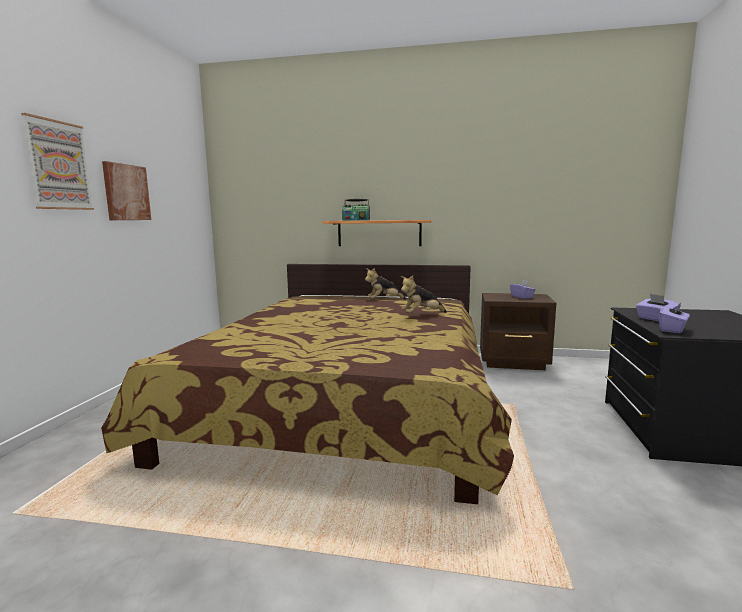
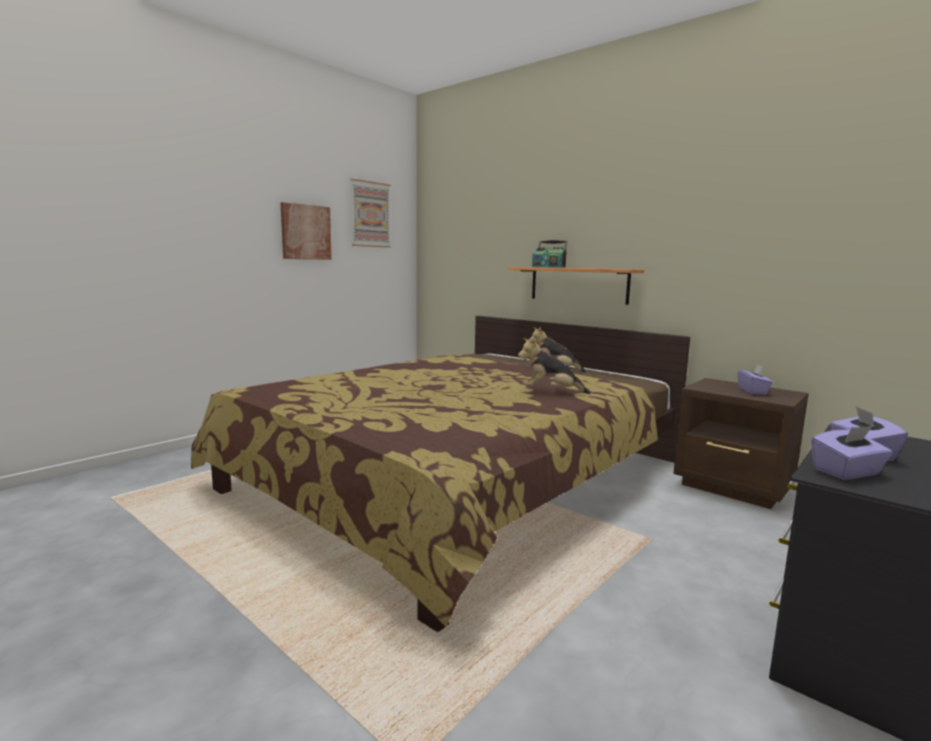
camera: 30 degrees right, 0 degrees up
(58, 165) = (233, 207): picture -> picture (370, 214)

